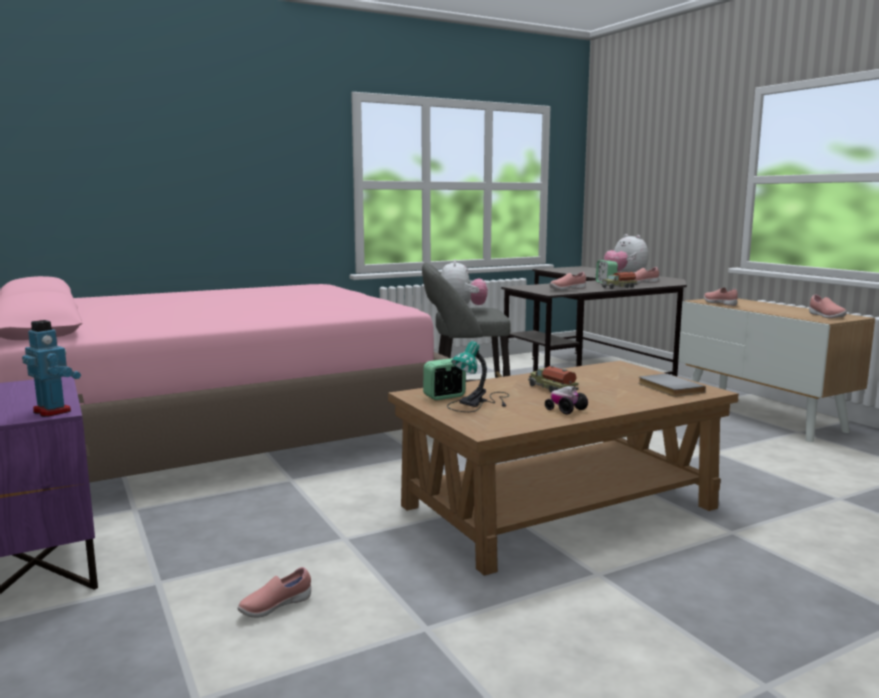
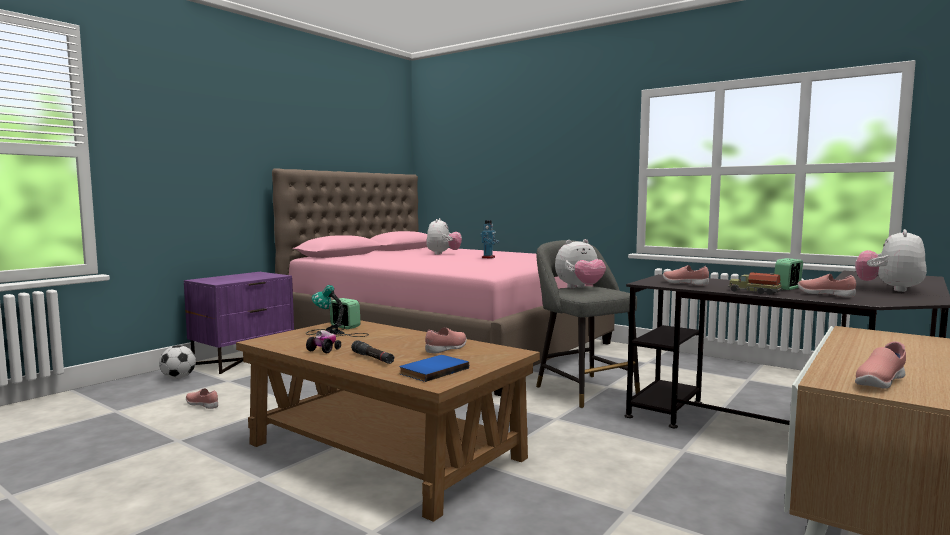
camera: 65 degrees right, 5 degrees down
(51, 632) = (178, 378): none -> football
(53, 411) = (220, 282): toy robot -> toy robot (488, 257)
(169, 303) = (443, 254): none -> plush toy
(551, 389) = (391, 343): toy truck -> none
(612, 399) = (373, 358): none -> black flashlight
(668, 388) = (432, 370): grey book -> blue book
(720, 304) = (846, 337): pink shoe -> pink shoe (447, 349)

